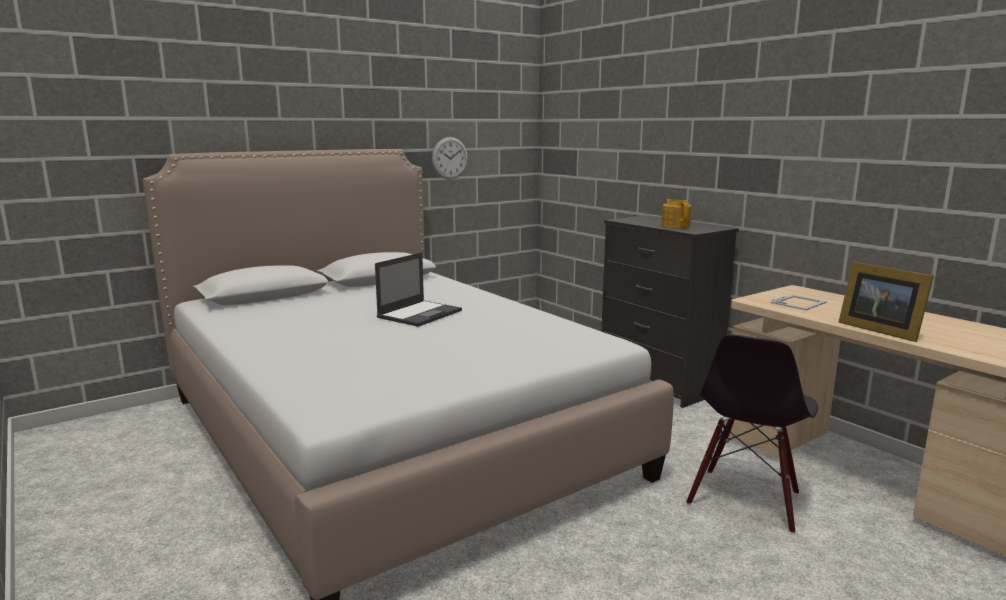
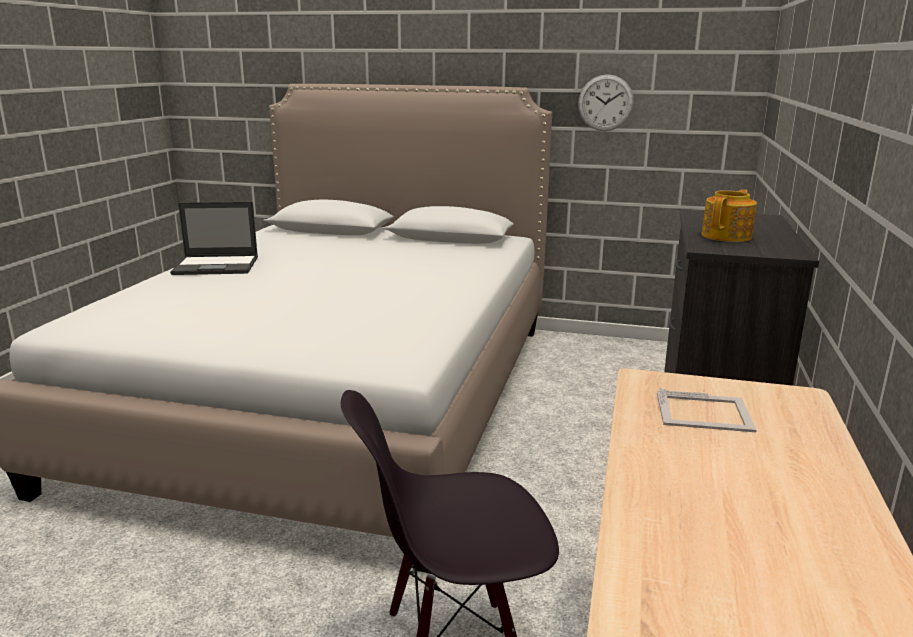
camera: 50 degrees right, 5 degrees up
(420, 313) = (364, 276): laptop -> laptop (217, 266)
(878, 329) = (646, 501): picture frame -> none

